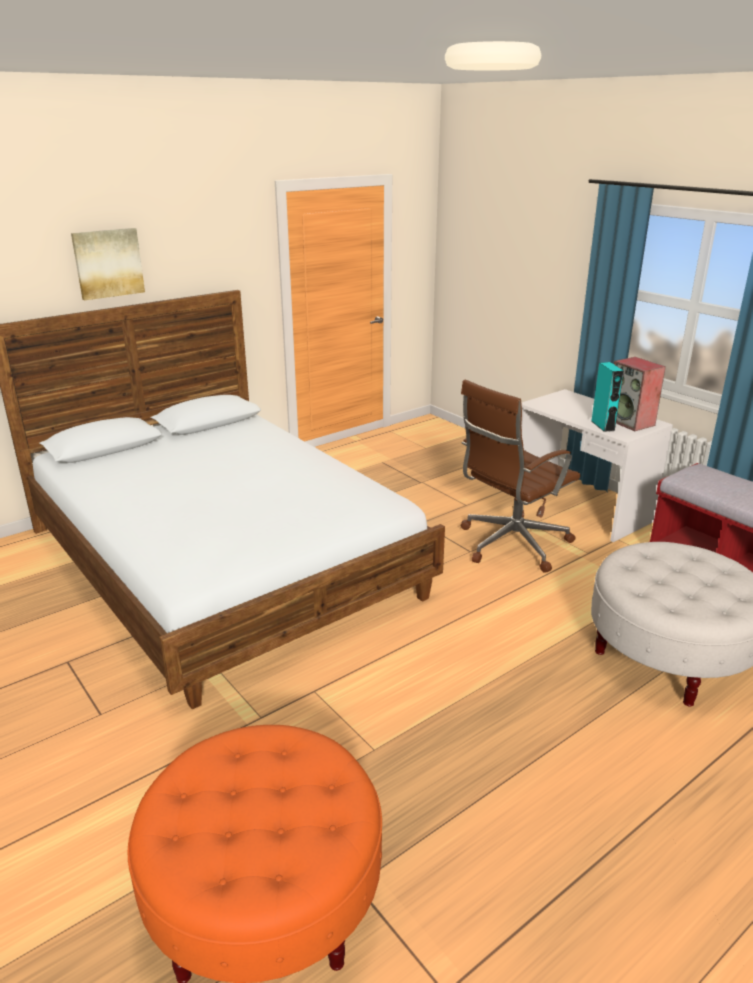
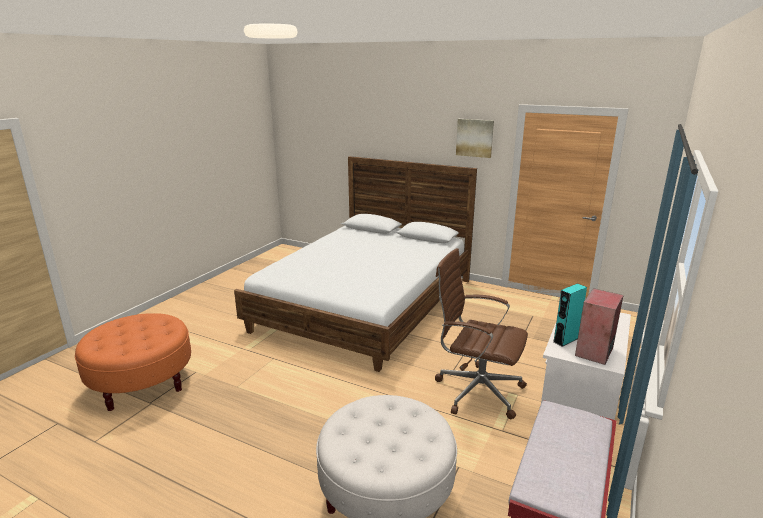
camera: 65 degrees right, 5 degrees down
(108, 263) = (408, 138): picture -> picture (474, 138)

